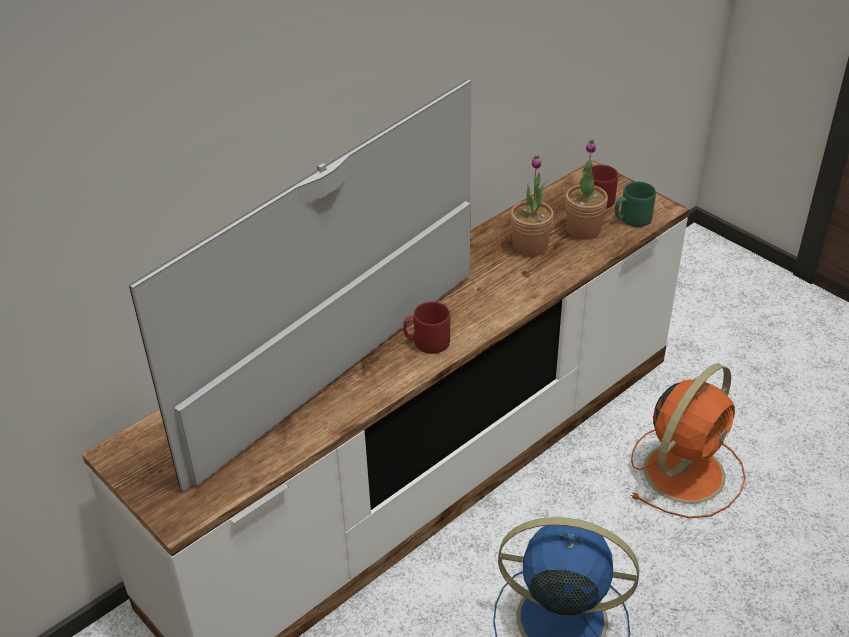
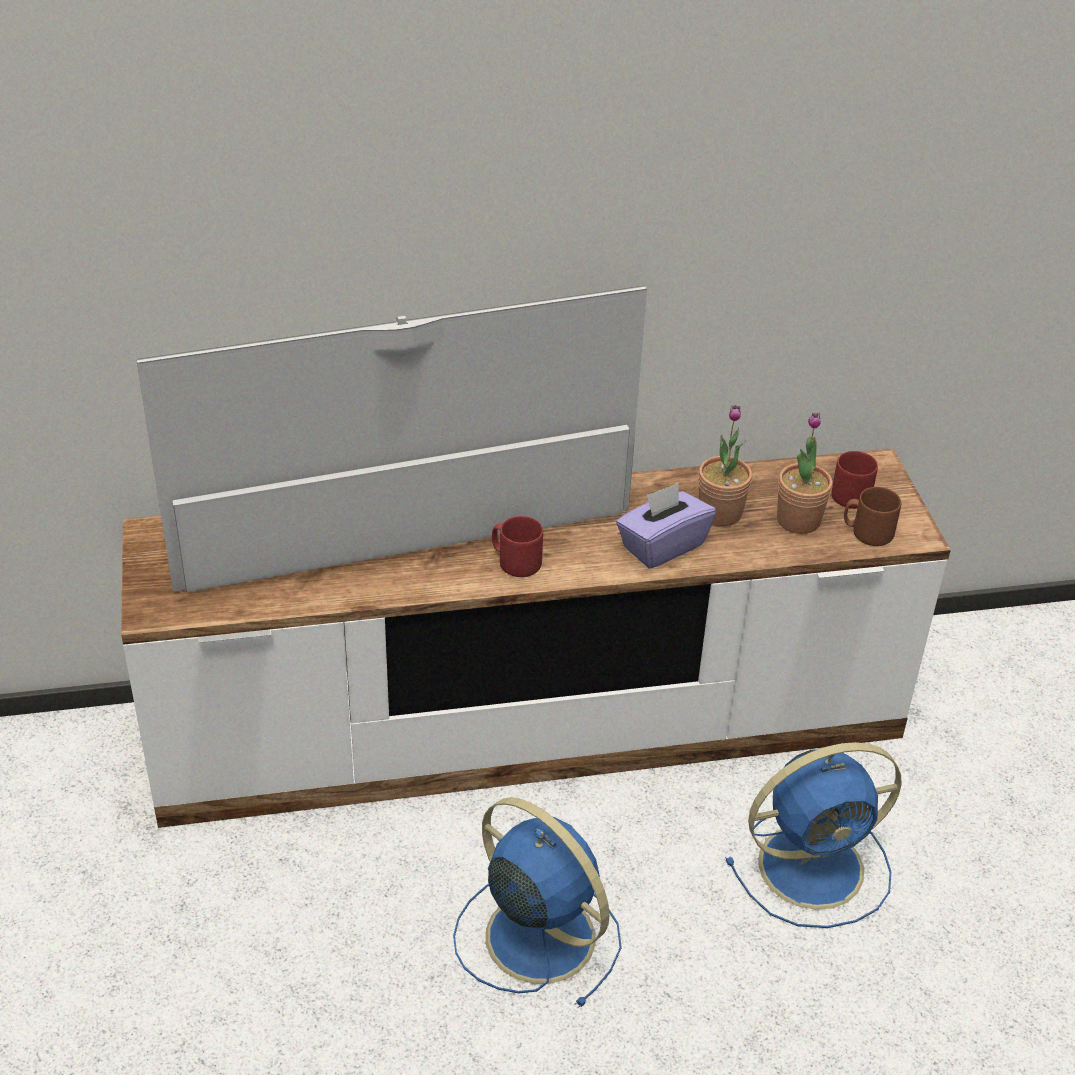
camera: 30 degrees right, 0 degrees up
(515, 285) = (662, 546): none -> purple tissue box
(632, 219) = (867, 532): green mug -> brown mug
(686, 470) = (815, 865): orange fan -> blue fan

